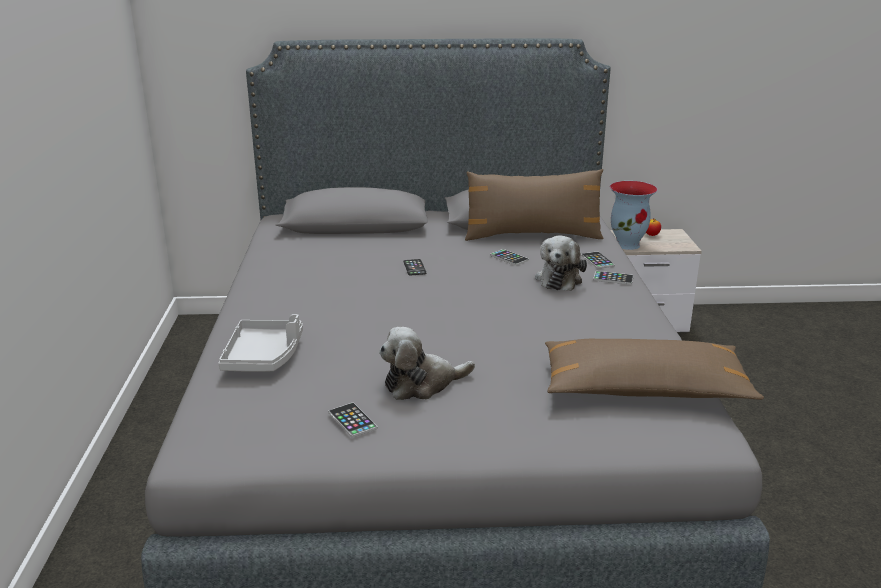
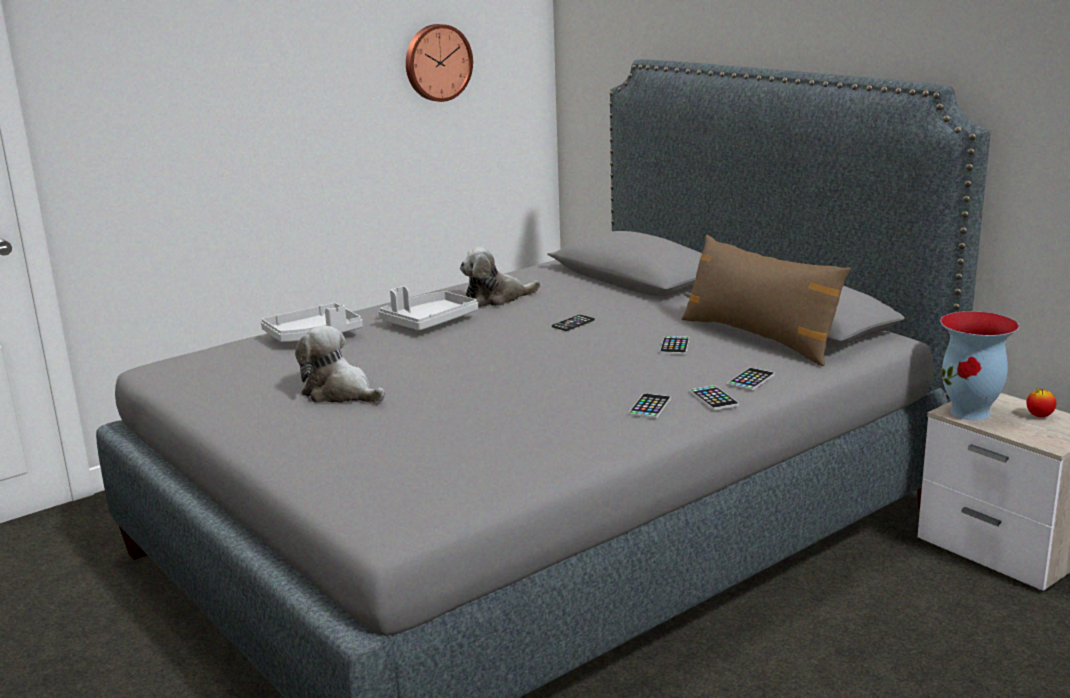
camera: 55 degrees right, 5 degrees down
(93, 63) = (437, 62): none -> wall clock
(318, 307) = (429, 322): none -> grey tray
(352, 420) = (247, 390): phone -> phone (650, 407)
(559, 279) = (662, 378): plush toy -> plush toy (496, 299)
(643, 388) = (455, 475): brown pillow -> none

